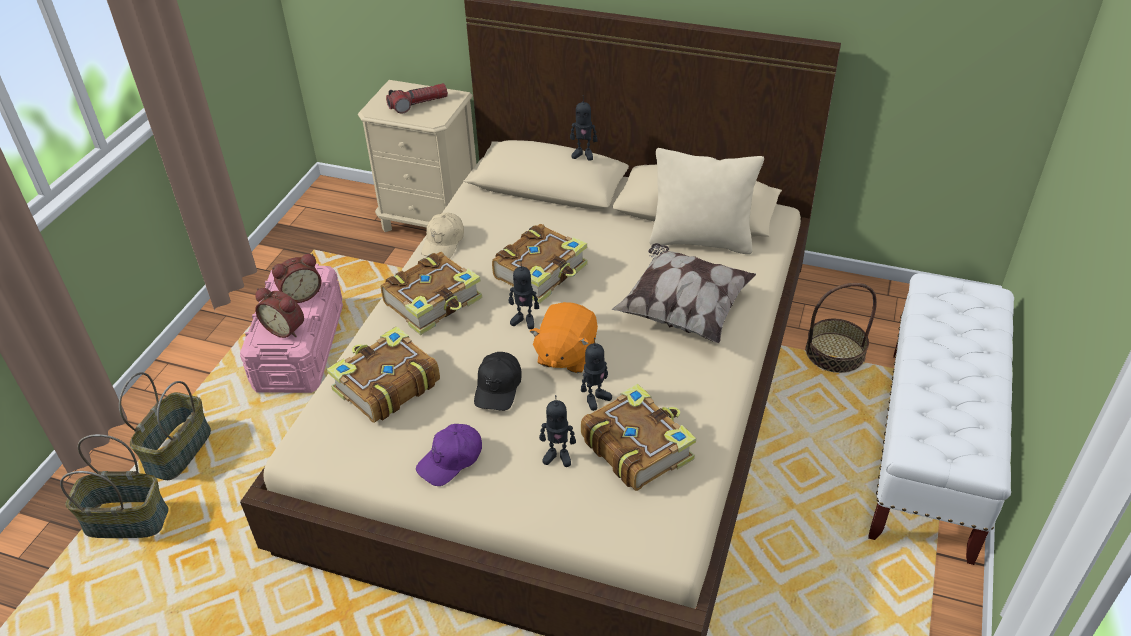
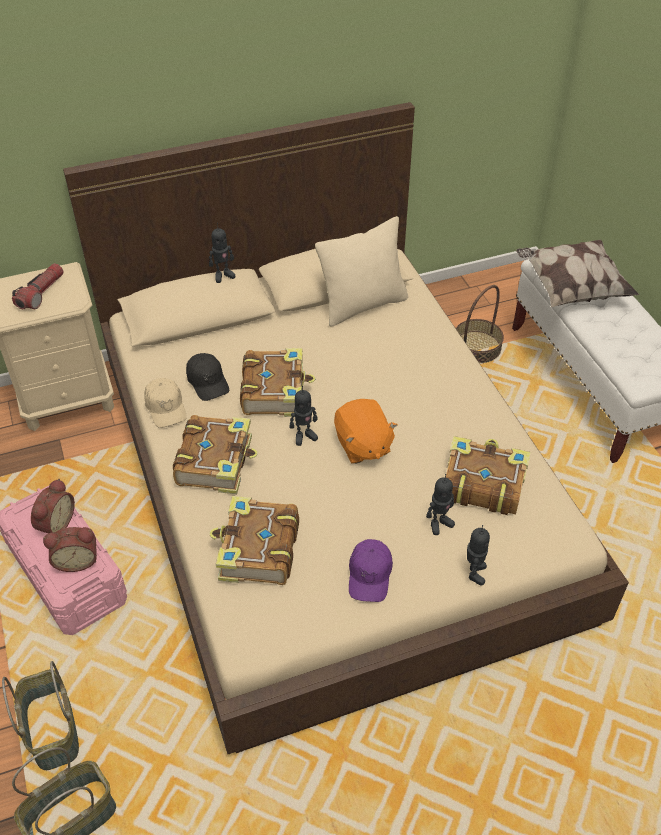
camera: 40 degrees left, 5 degrees up
(498, 387) = (343, 499): black cap -> black cap (207, 381)
(595, 398) = (418, 466): toy robot -> toy robot (474, 573)
(683, 310) = (406, 365): pillow -> pillow (571, 288)

